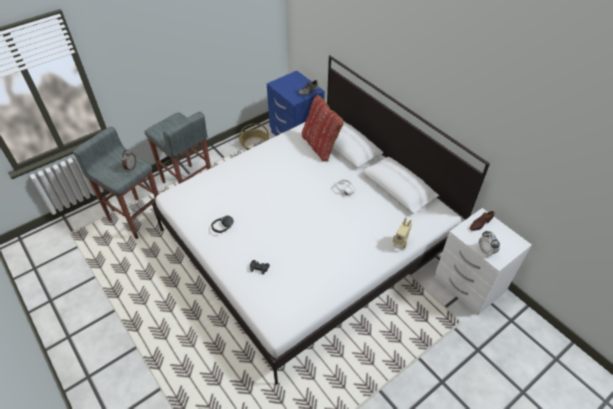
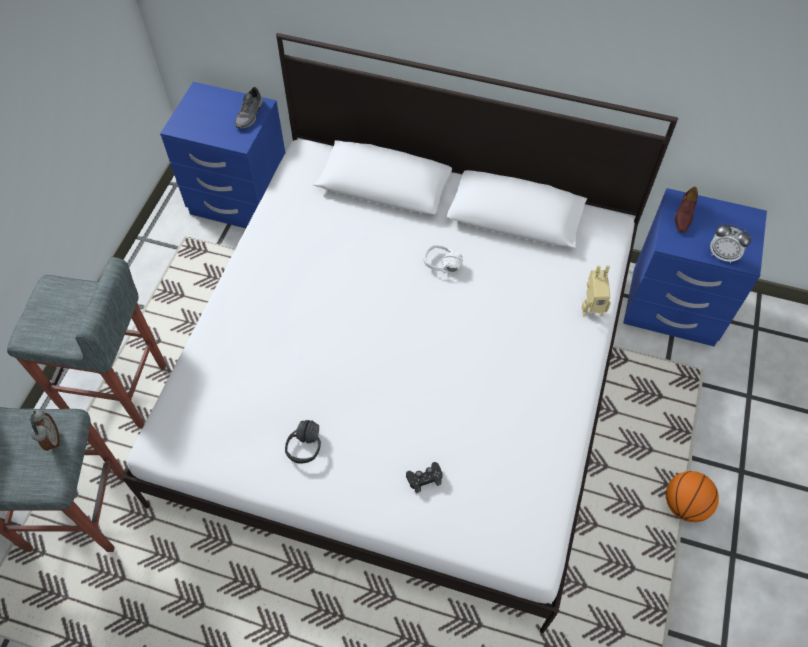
camera: 35 degrees left, 10 degrees up
(254, 143) = (178, 251): basket -> none
(320, 146) = (341, 205): red pillow -> none
(396, 377) = (684, 505): none -> basketball
(468, 285) = (672, 308): white nightstand -> blue nightstand

